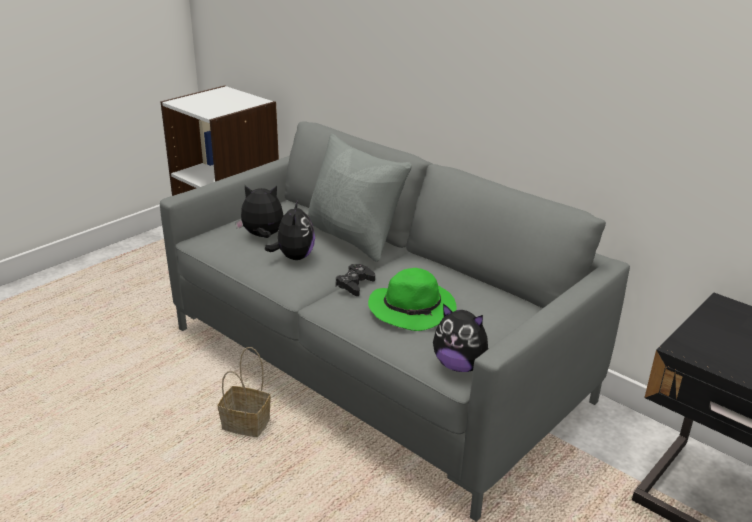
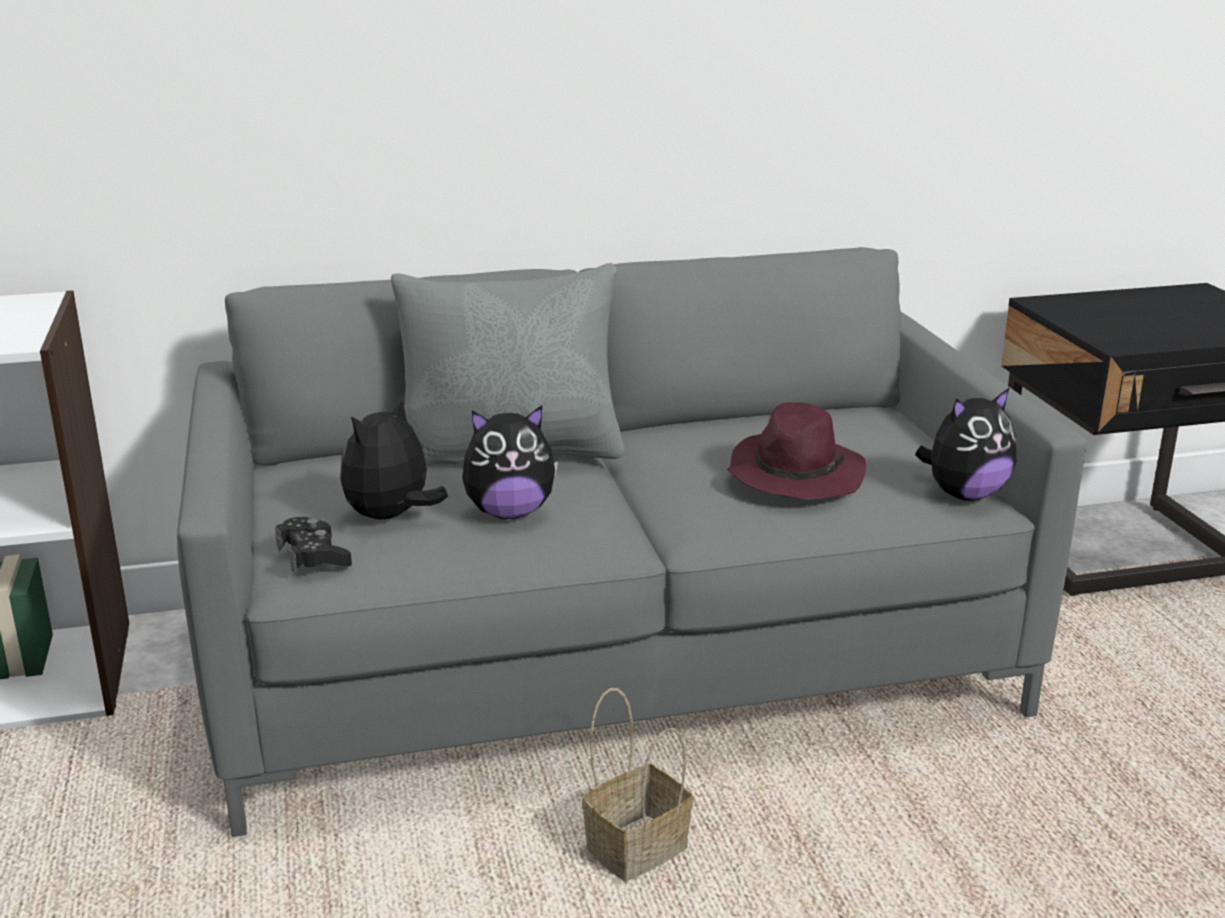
camera: 55 degrees left, 5 degrees down
(294, 257) = (509, 512): plush toy -> plush toy turned 135 degrees clockwise
(355, 284) = (668, 493): black game controller -> black game controller (313, 556)
(413, 309) = (794, 475): green hat -> purple hat

